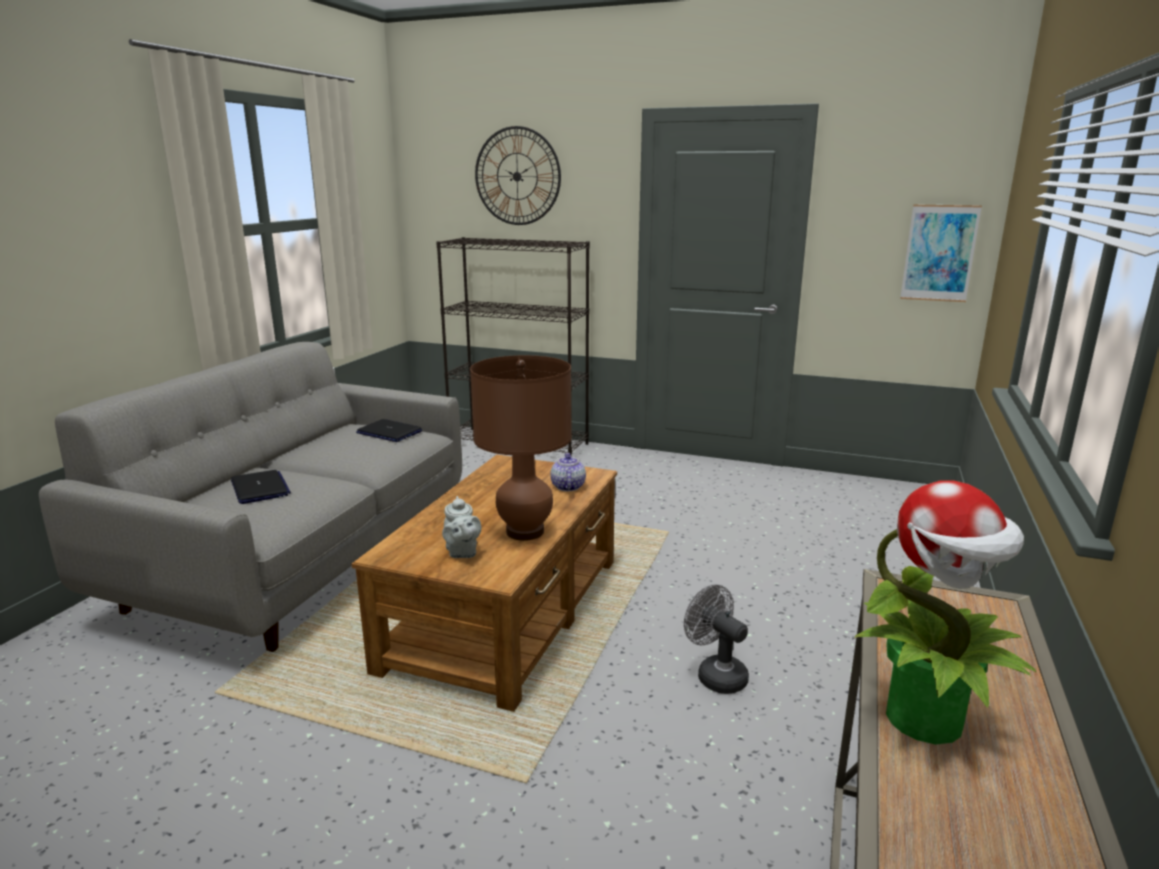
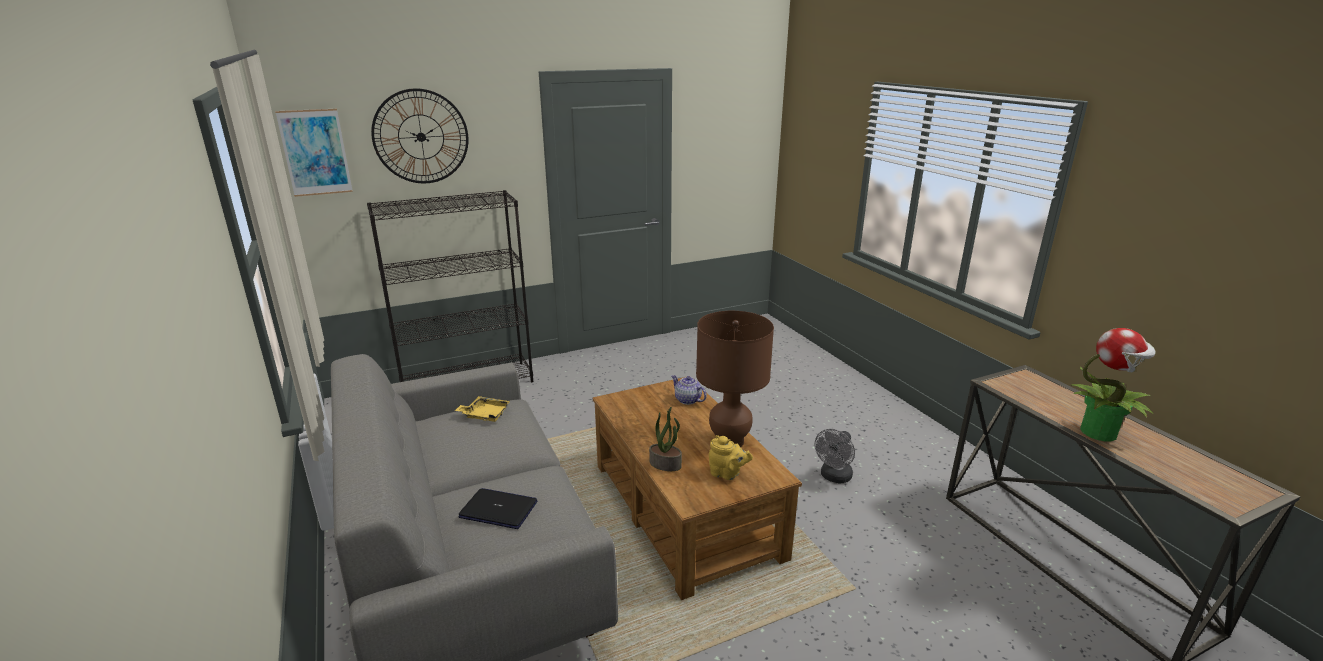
camera: 45 degrees left, 5 degrees up
(389, 432) = (485, 414): laptop -> yellow tray
(434, 521) = (666, 464): none -> potted plant
(462, 552) = (727, 474): grey teapot -> yellow teapot
(715, 674) = (834, 477): grey fan -> grey fan turned 60 degrees counterclockwise
(939, 253) = (749, 167): picture -> picture (315, 152)

